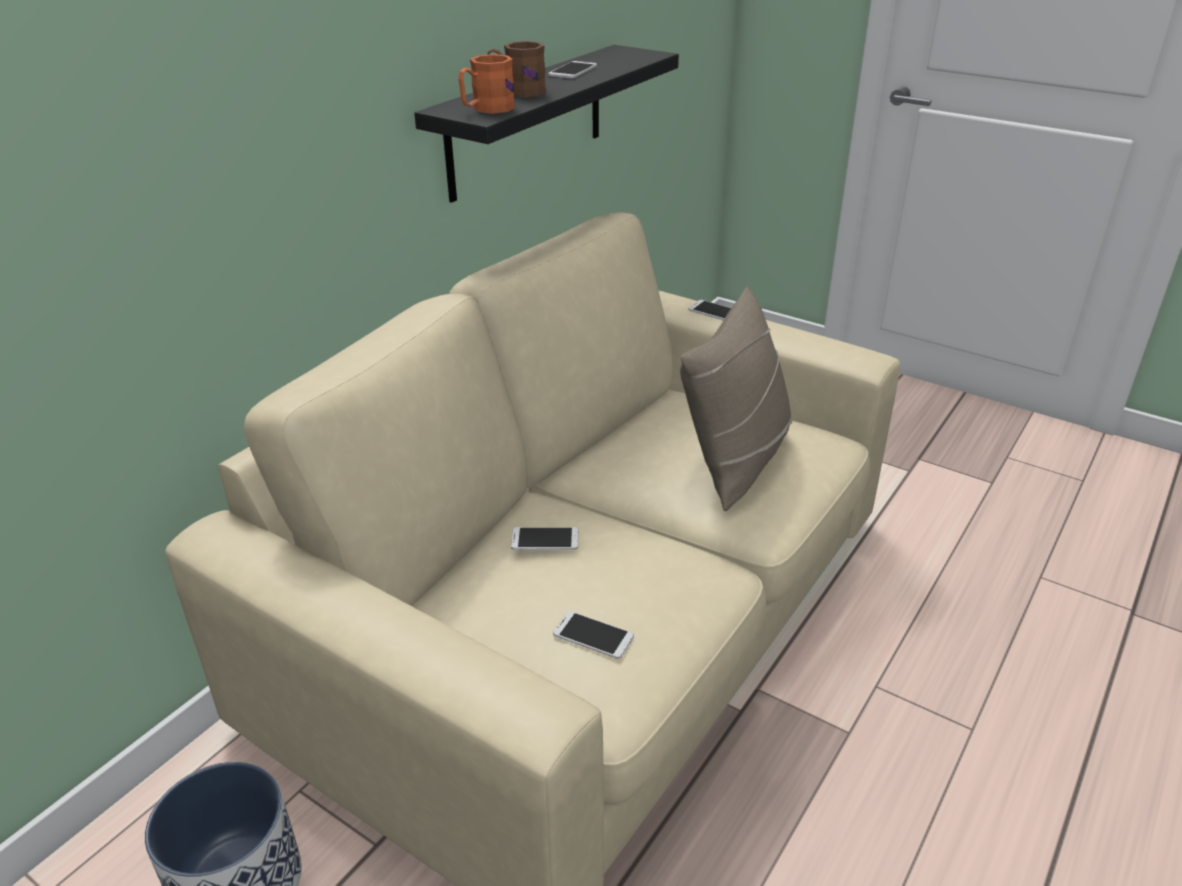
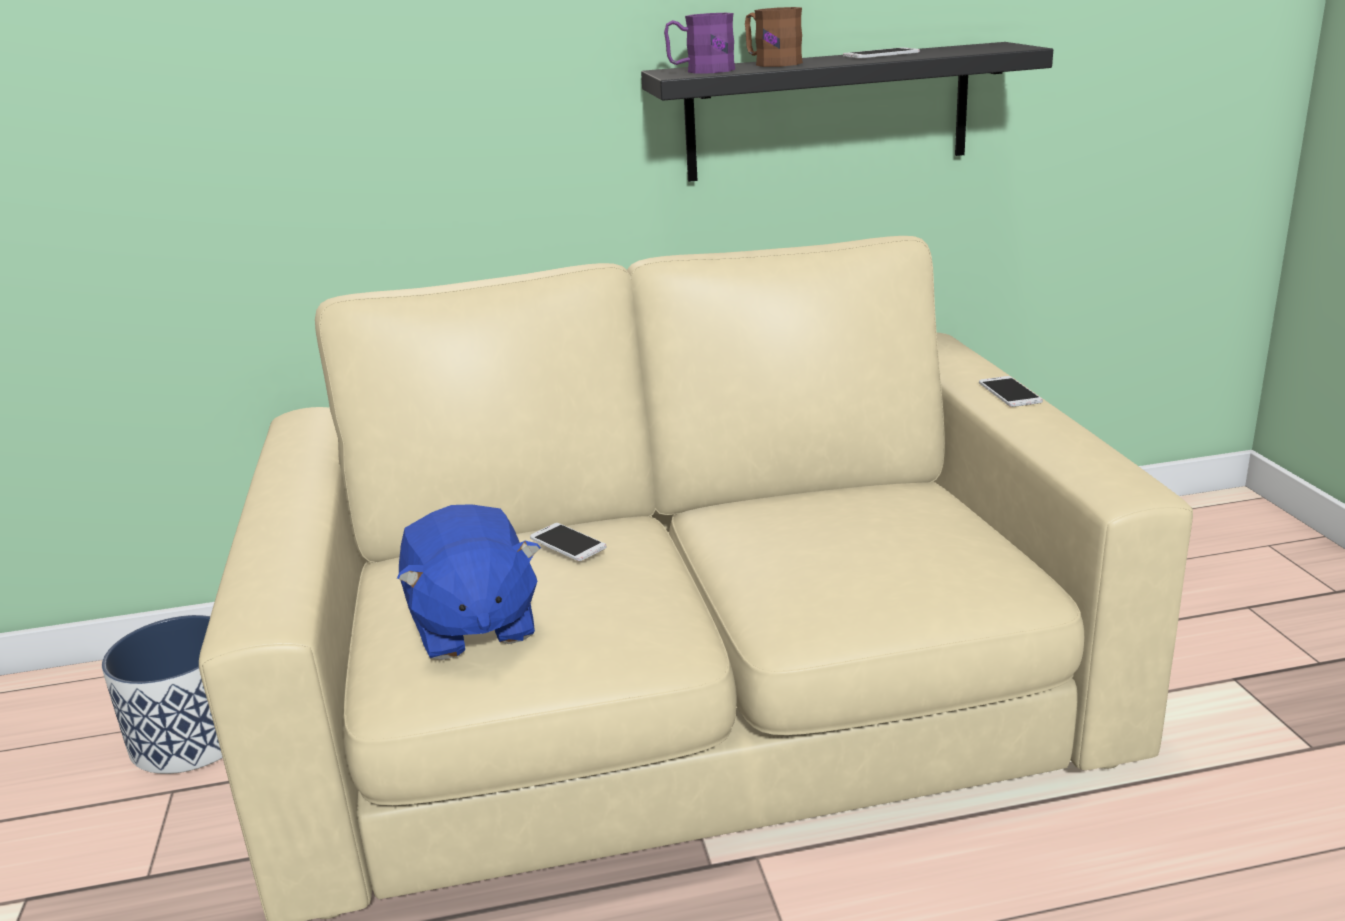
camera: 45 degrees right, 10 degrees down
(486, 109) = (700, 71): orange mug -> purple mug
(593, 635) = (472, 626): phone -> blue plush toy
(735, 460) = (857, 553): beige pillow -> none

